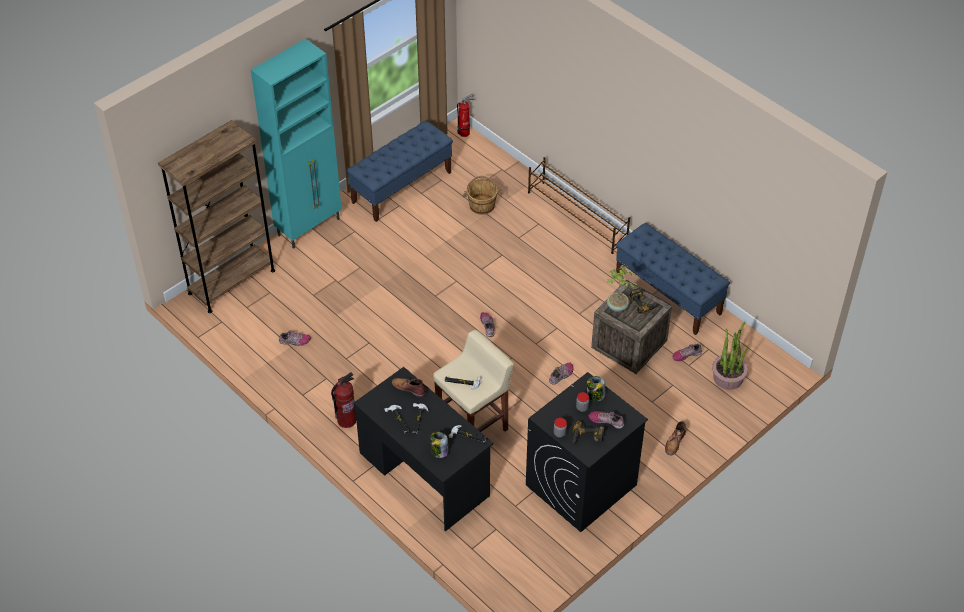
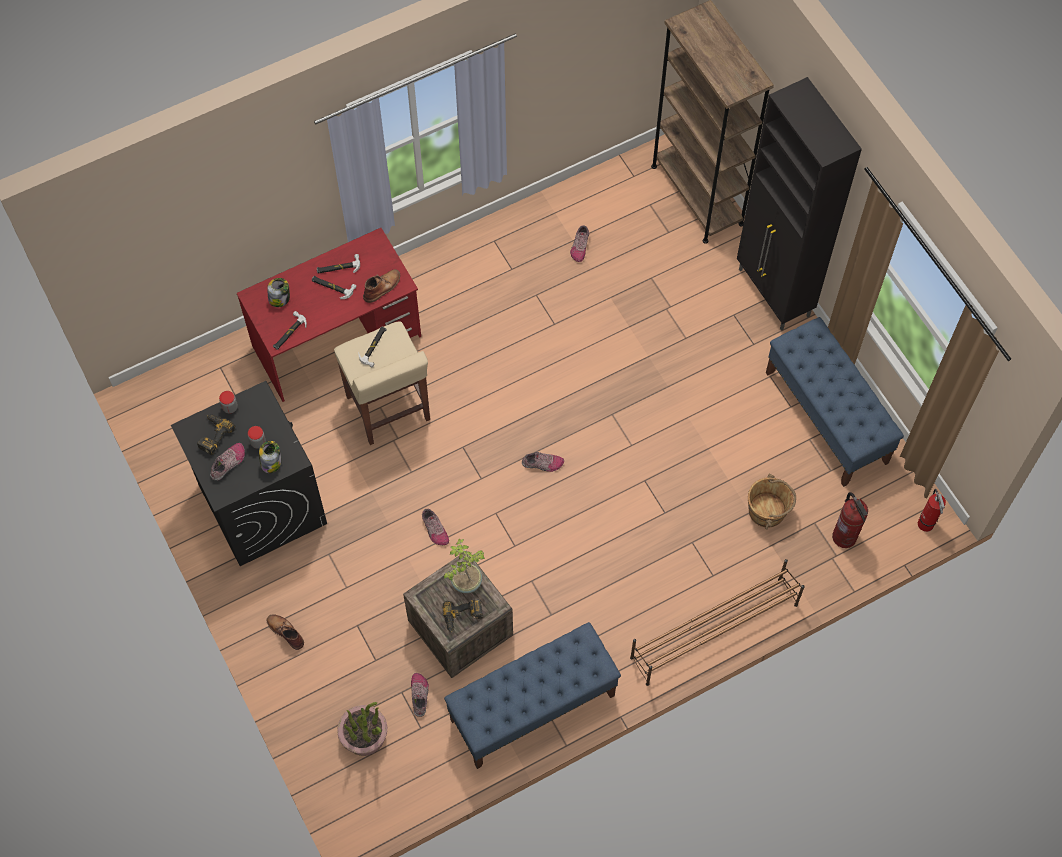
camera: 105 degrees right, 15 degrees up
(310, 227) = (774, 294): turquoise cabinet -> black cabinet
(346, 420) = (441, 278): fire extinguisher -> fire extinguisher (844, 537)
(424, 474) = (337, 342): black desk -> red desk

